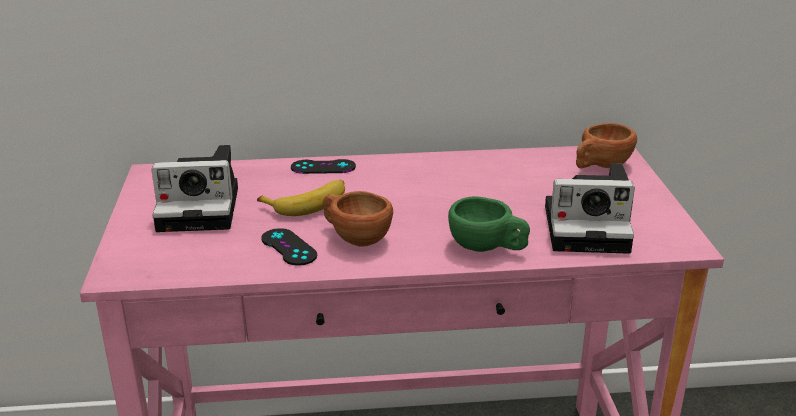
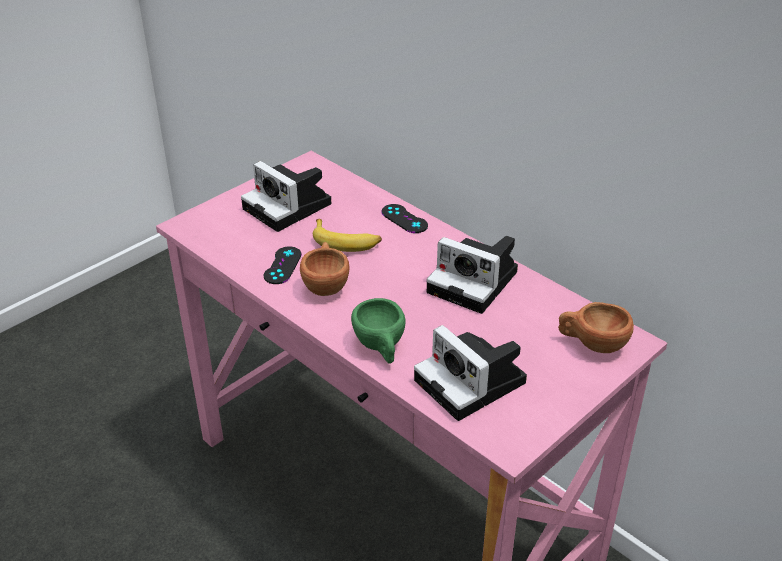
camera: 50 degrees right, 10 degrees up
(461, 175) = (476, 282): none -> camera

